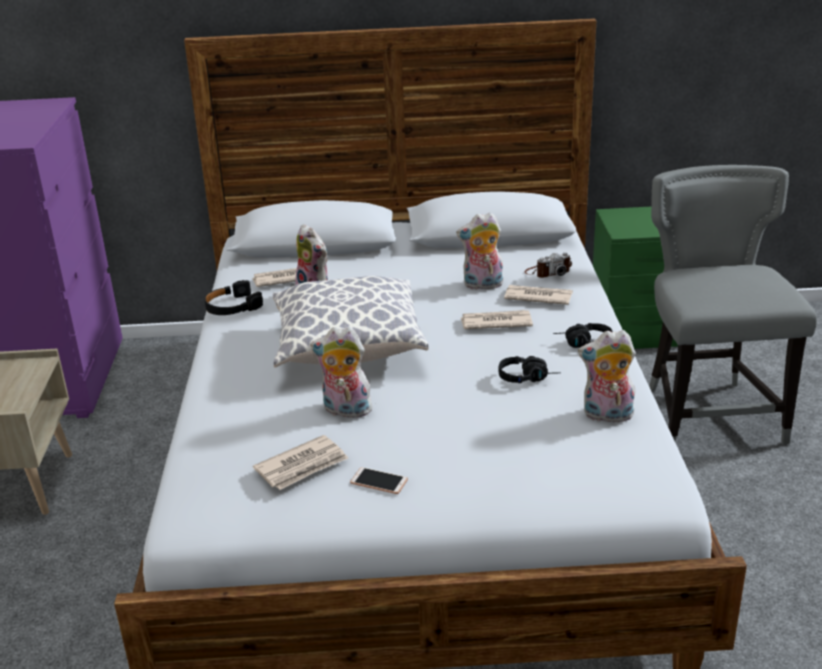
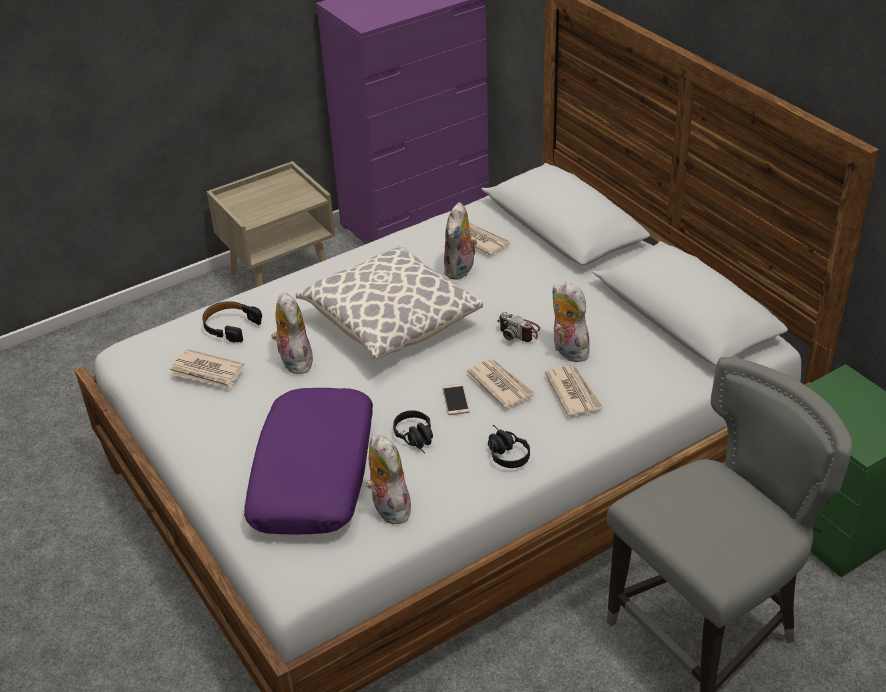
camera: 60 degrees right, 10 degrees up
(232, 307) = (410, 237): black headphones -> black headphones (230, 326)
(379, 481) = (213, 417): phone -> phone (455, 400)
(527, 442) = (315, 474): none -> purple pillow
(548, 272) = (633, 381): camera -> camera (519, 331)

